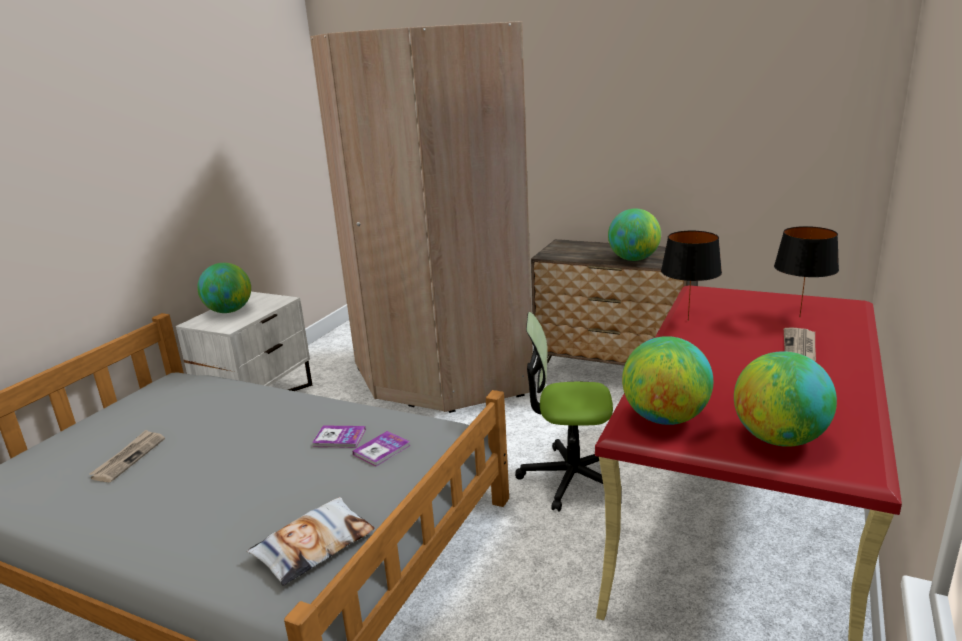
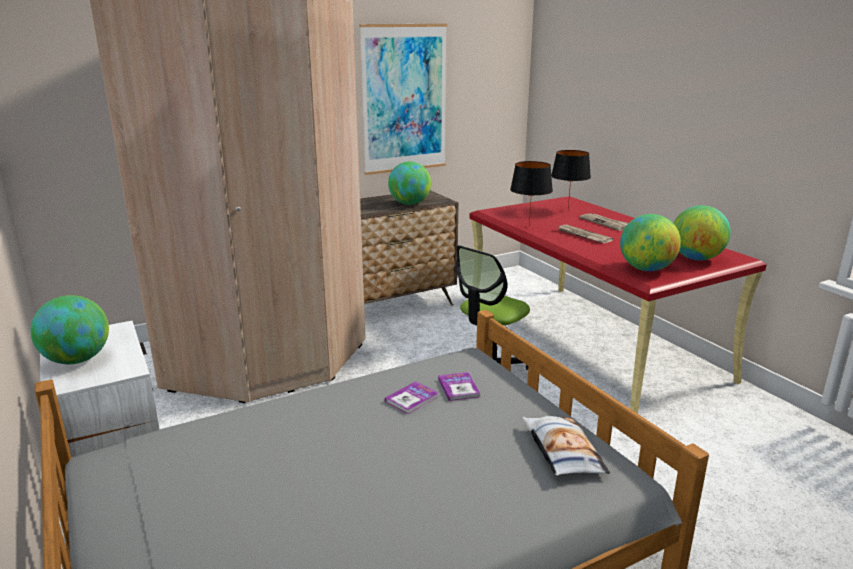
camera: 55 degrees left, 0 degrees up
(129, 458) = (266, 522): newspaper -> newspaper (583, 235)
(677, 133) = (404, 99): none -> picture

